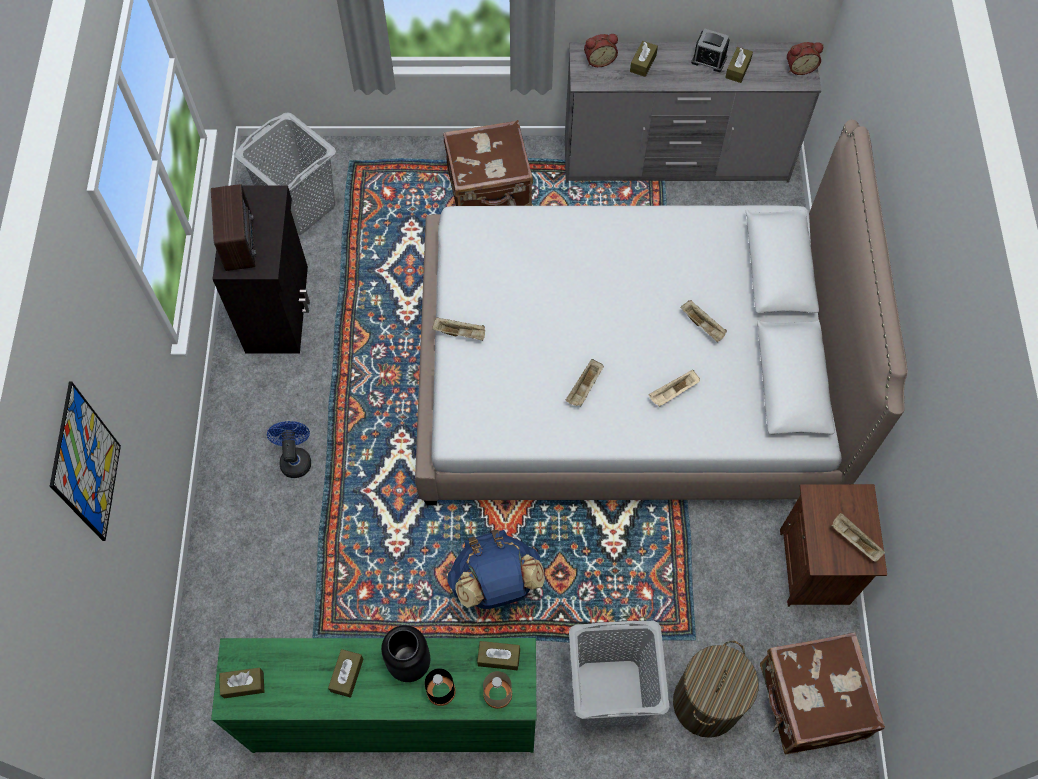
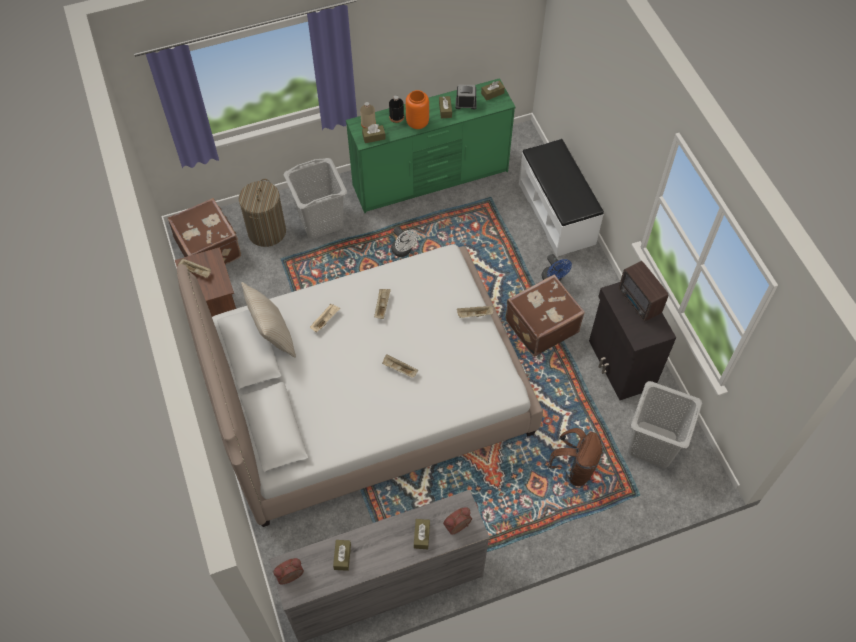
camera: 160 degrees right, 5 degrees down
(86, 464) = (602, 76): picture -> none
(225, 570) = (557, 213): none -> white bench
(407, 209) = (574, 468): none -> brown backpack
(410, 662) = (417, 123): black vase -> orange vase
(489, 189) = (521, 507): brown suitcase -> brown suitcase (540, 326)
(496, 584) = (403, 251): blue backpack -> white fan
(703, 325) = (317, 370): beige tray -> beige tray (399, 369)
(709, 60) = (369, 558): alarm clock -> alarm clock (466, 103)
(754, 394) = (273, 336): none -> beige pillow

